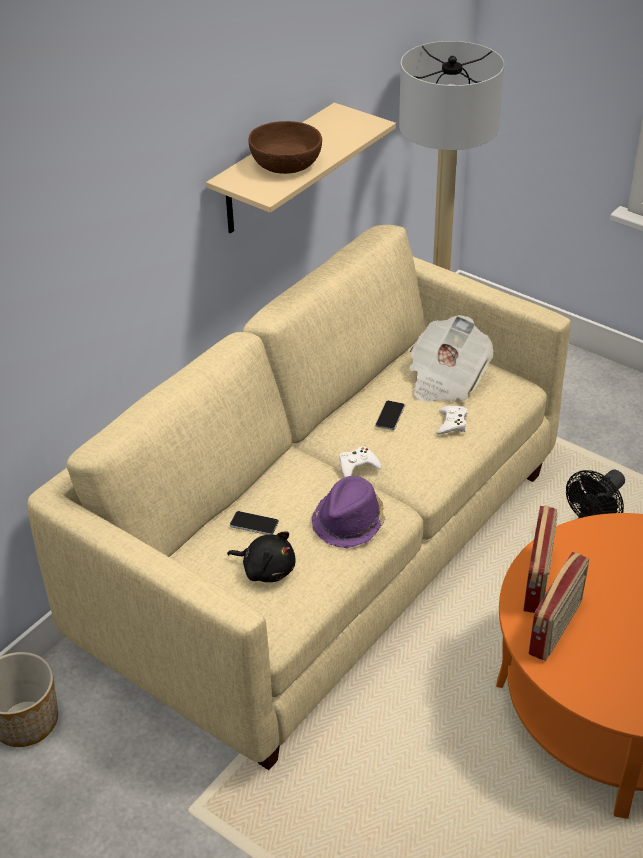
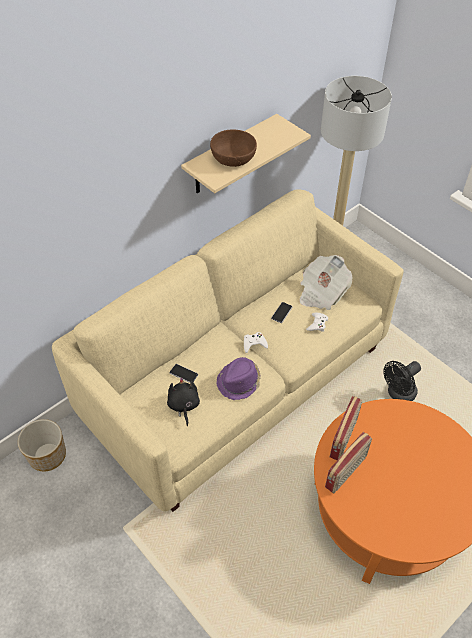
camera: 10 degrees right, 10 degrees up
(266, 569) = (183, 405): black plush toy -> black plush toy turned 135 degrees counterclockwise

